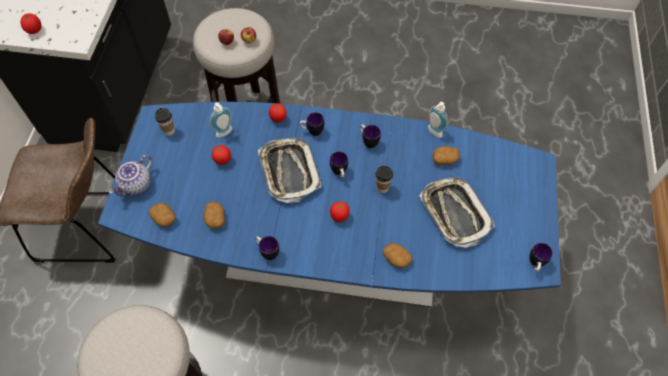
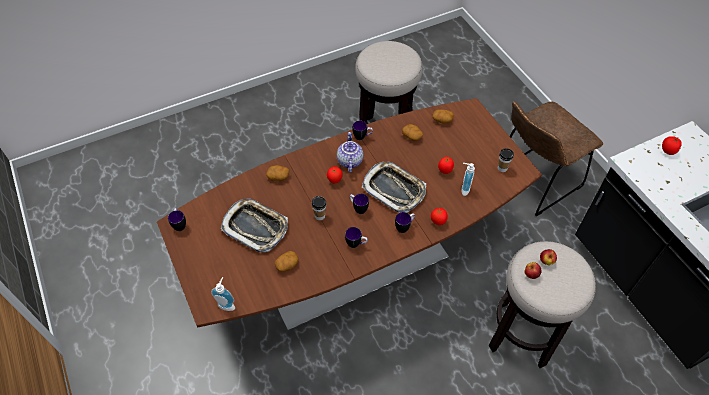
camera: 145 degrees right, 5 degrees down
(136, 185) = (480, 126): teapot -> teapot (349, 161)
(334, 255) = (353, 265): blue dining table -> brown dining table
(433, 132) = (310, 283): soap dispenser -> soap dispenser (227, 304)

